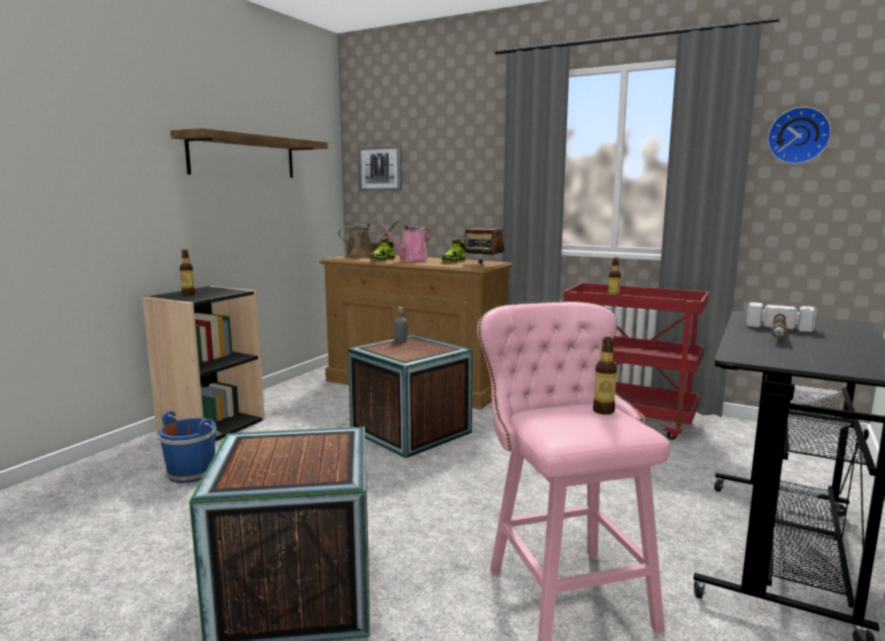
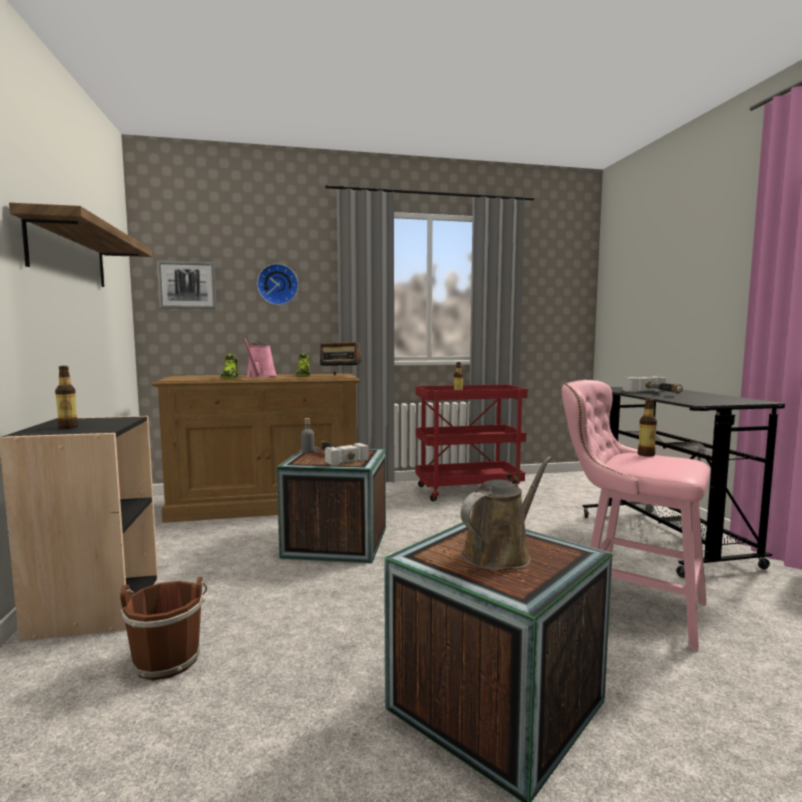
camera: 40 degrees left, 5 degrees down
(193, 471) = (167, 658): blue bucket -> brown bucket
(364, 256) = (191, 377): brown watering can -> brown watering can (500, 554)
(408, 349) = (336, 457): none -> hammer
(798, 136) = (542, 277): wall clock -> wall clock (278, 284)

